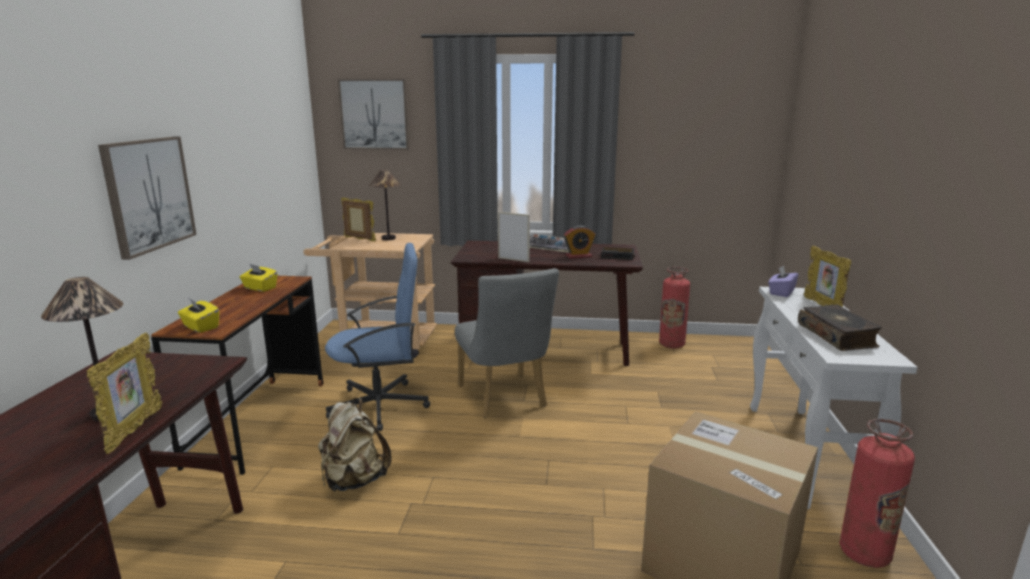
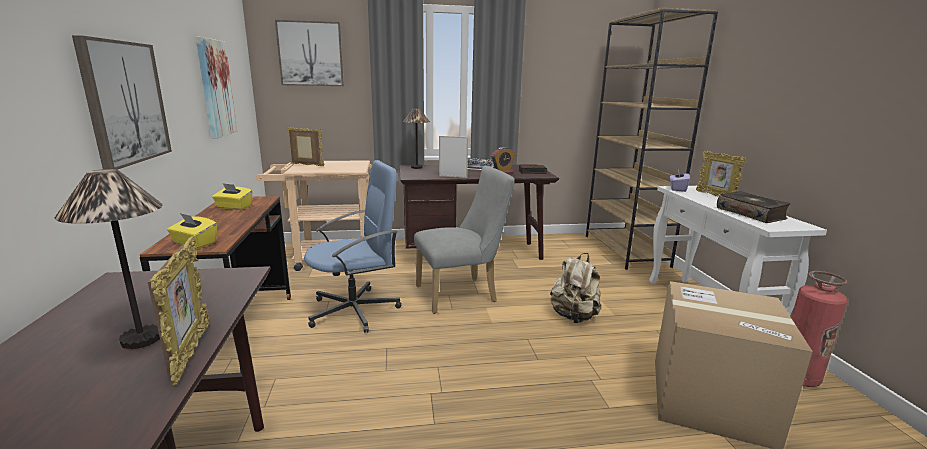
camera: 15 degrees left, 0 degrees up
(260, 162) = (215, 88): none -> picture
(354, 481) = (365, 381): beige backpack -> beige backpack (574, 316)
(388, 238) = (333, 164): table lamp -> table lamp (417, 167)
(505, 399) = (462, 294): grey chair -> grey chair turned 75 degrees counterclockwise
(671, 344) = (564, 241): fire extinguisher -> none
(748, 363) = (626, 251): none -> brown bookcase

